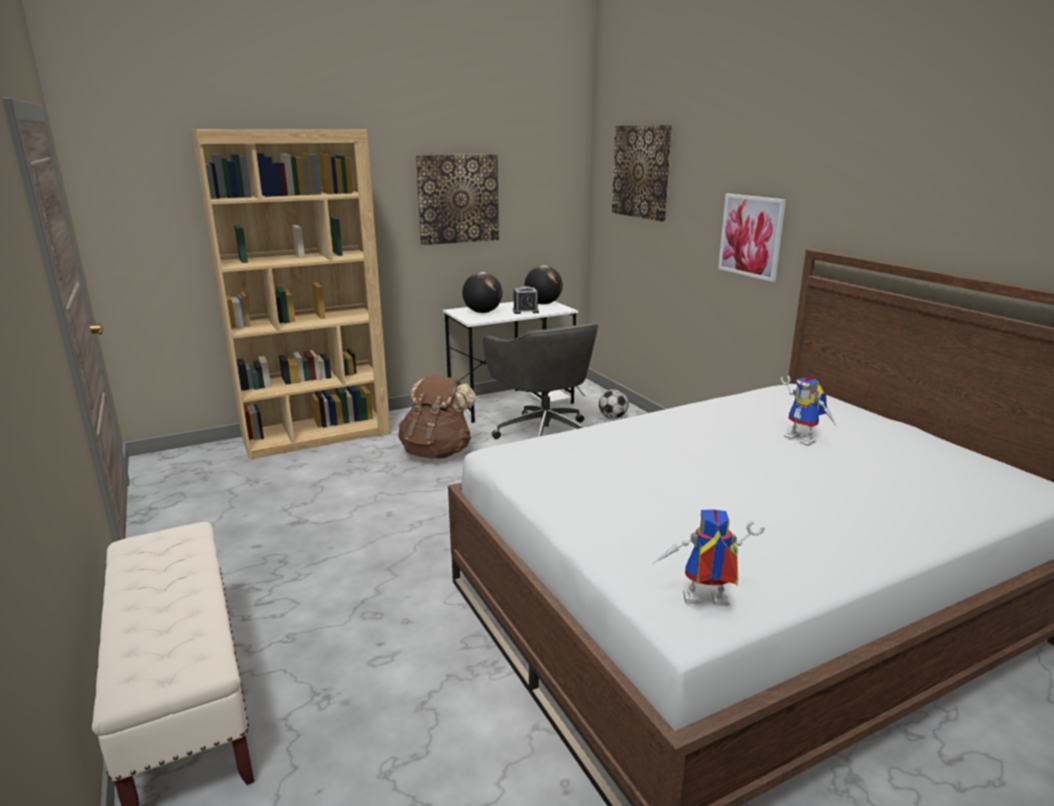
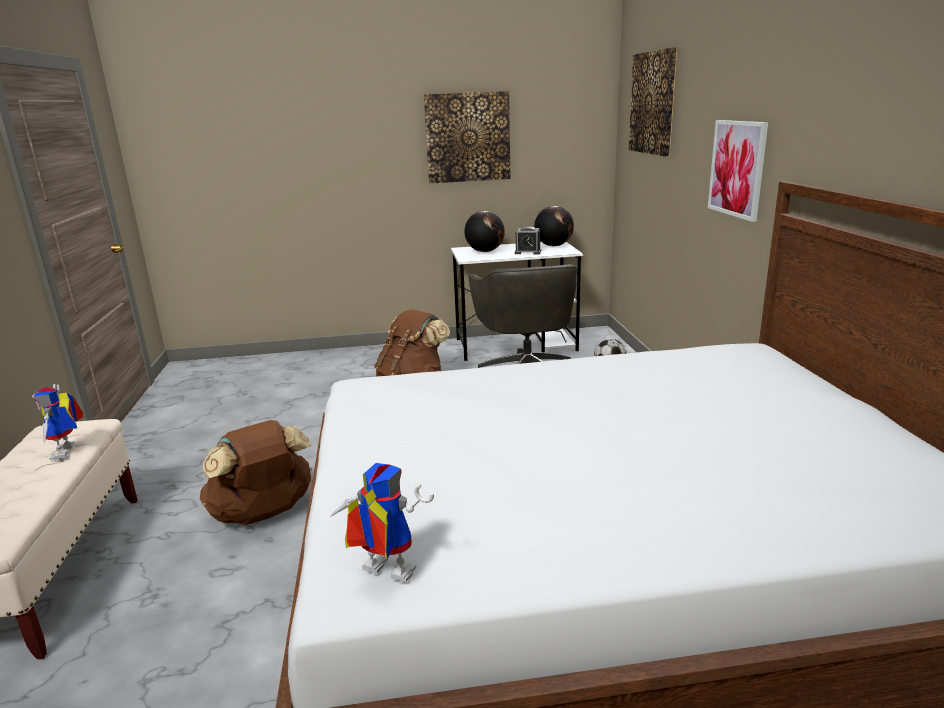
camera: 20 degrees right, 0 degrees up
(317, 435) = (321, 359): brown bookcase -> none
(380, 598) = (264, 514): none -> brown backpack
(804, 439) = (703, 406): toy robot -> toy robot (67, 452)

